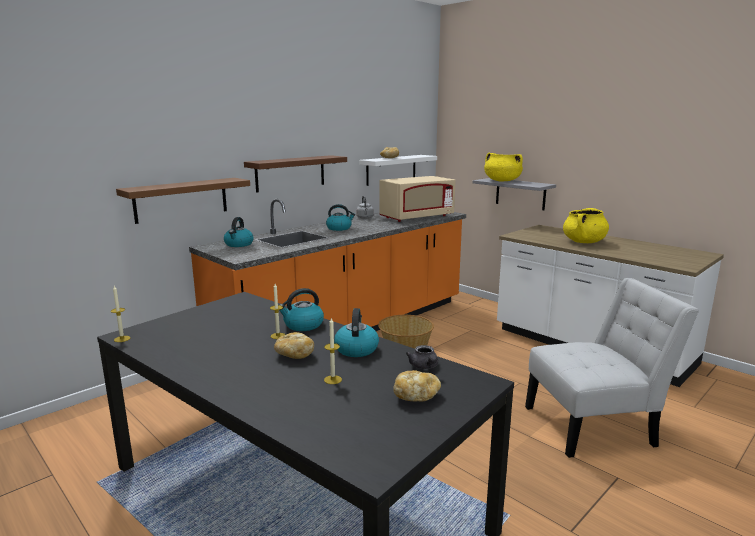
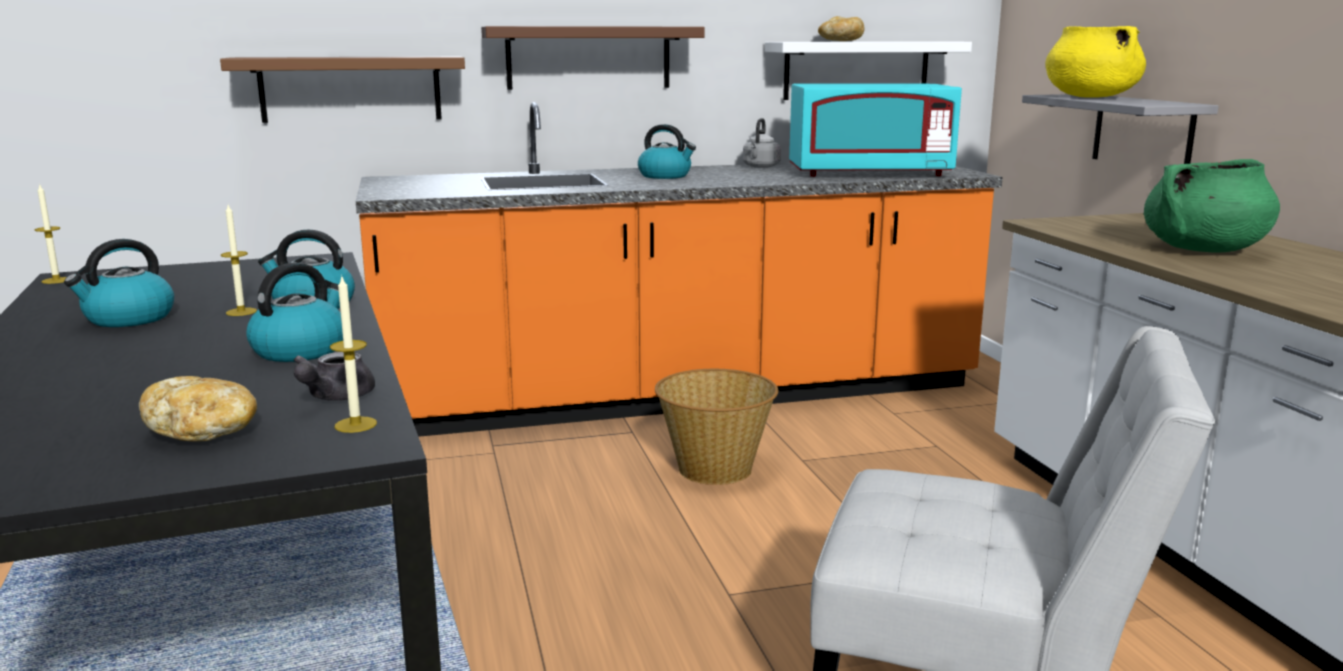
camera: 30 degrees right, 0 degrees up
(239, 244) = (437, 180): kettle -> kettle (128, 319)
(294, 355) = (194, 339): bread -> none
(333, 380) = (154, 381): candle -> candle (355, 425)
(416, 217) = (869, 173): beige microwave -> turquoise microwave
(584, 242) = (1203, 250): yellow cooking pot -> green cooking pot

